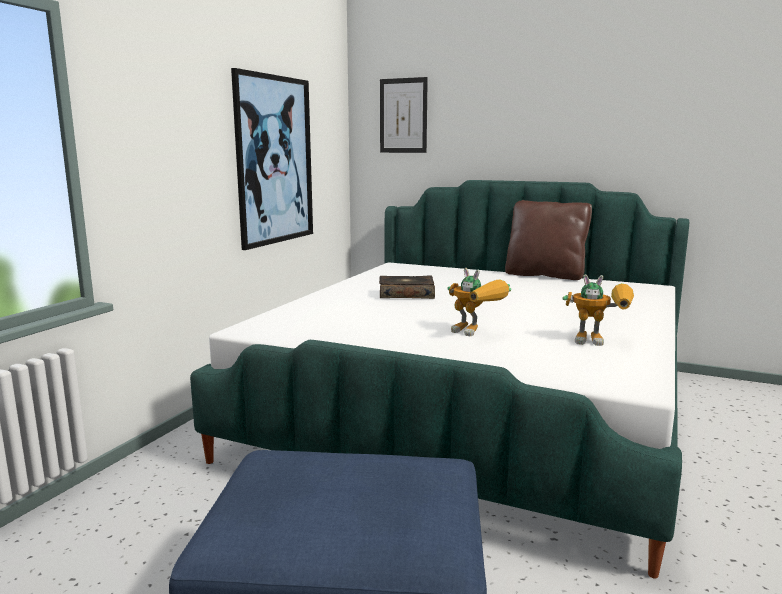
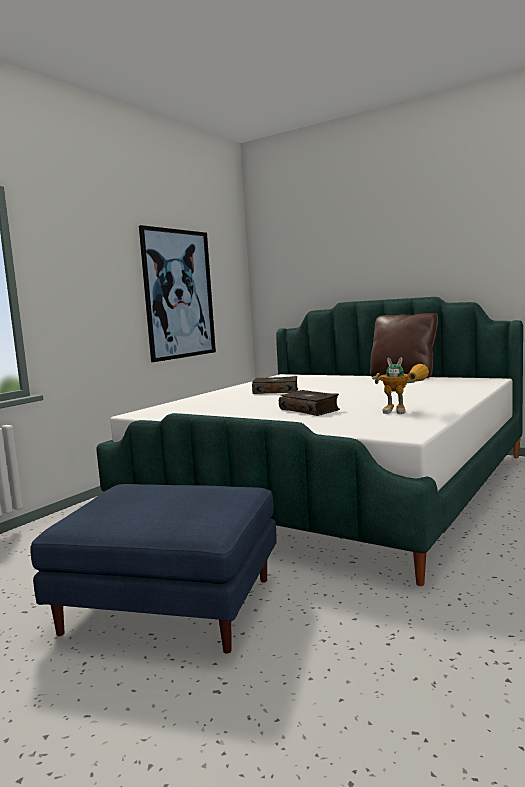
camera: 10 degrees right, 5 degrees down
(403, 115) = (288, 255): picture -> none
(477, 333) = (310, 410): toy robot -> book

